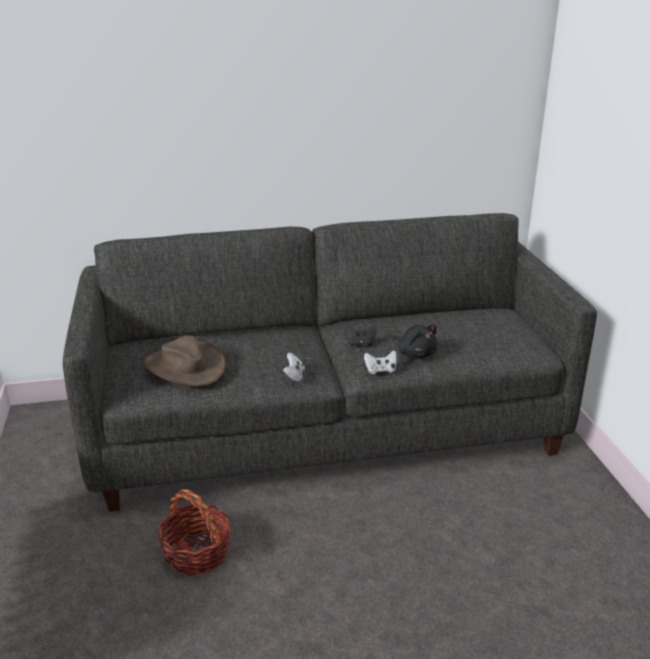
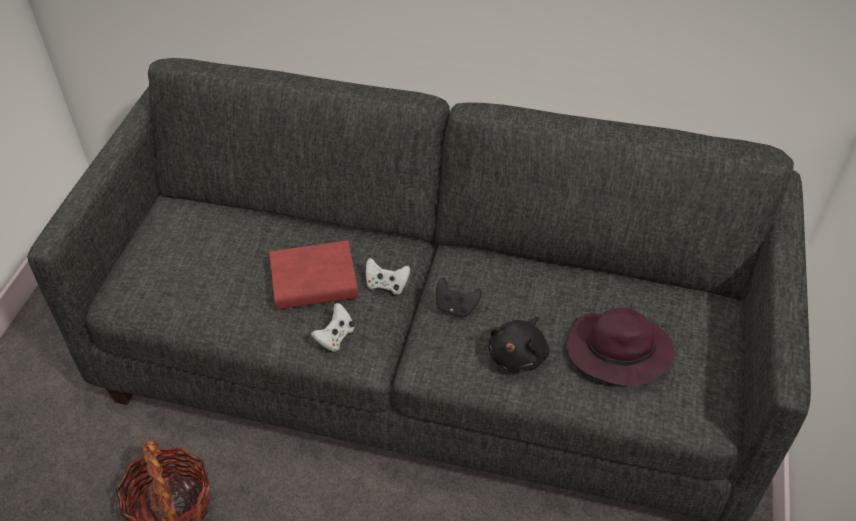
camera: 25 degrees right, 20 degrees up
(184, 367) = (209, 275): brown hat -> none
(259, 355) = (314, 282): none -> red book
(380, 370) = (450, 371): white game controller -> white game controller (387, 285)
(415, 353) = (519, 355): black plush toy -> black plush toy turned 45 degrees clockwise
(469, 338) = (616, 352): none -> purple hat

